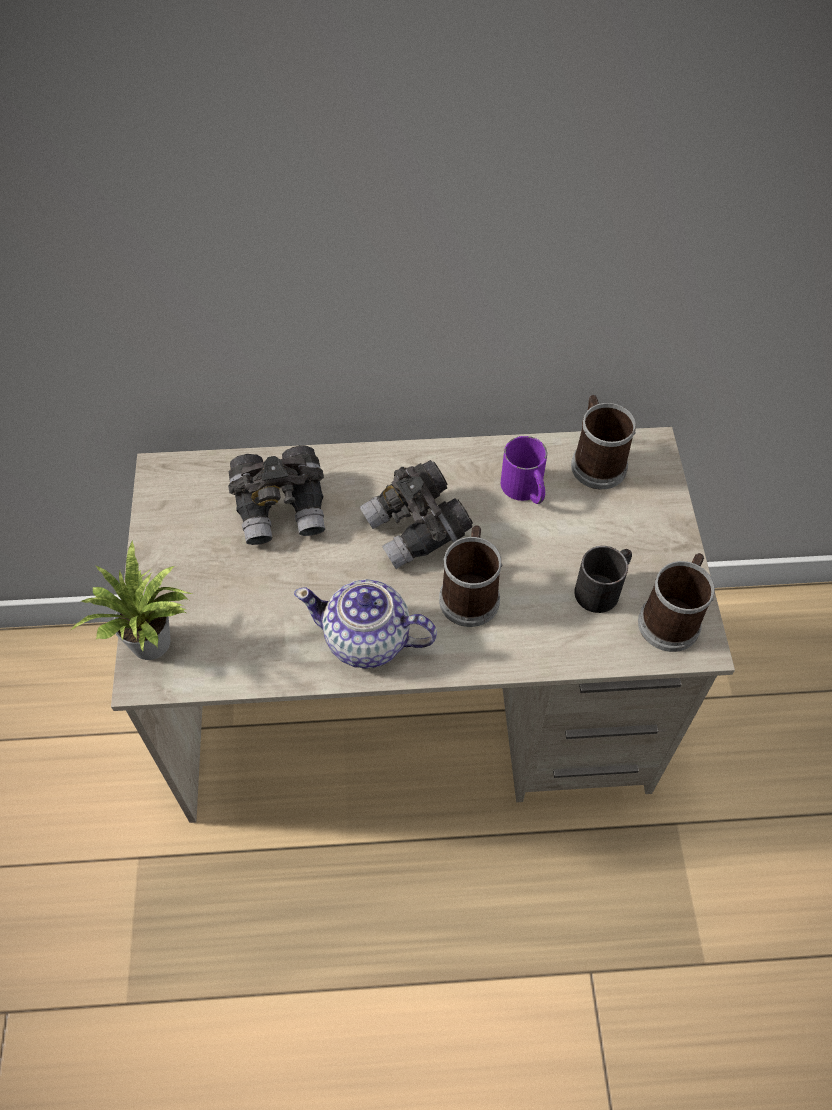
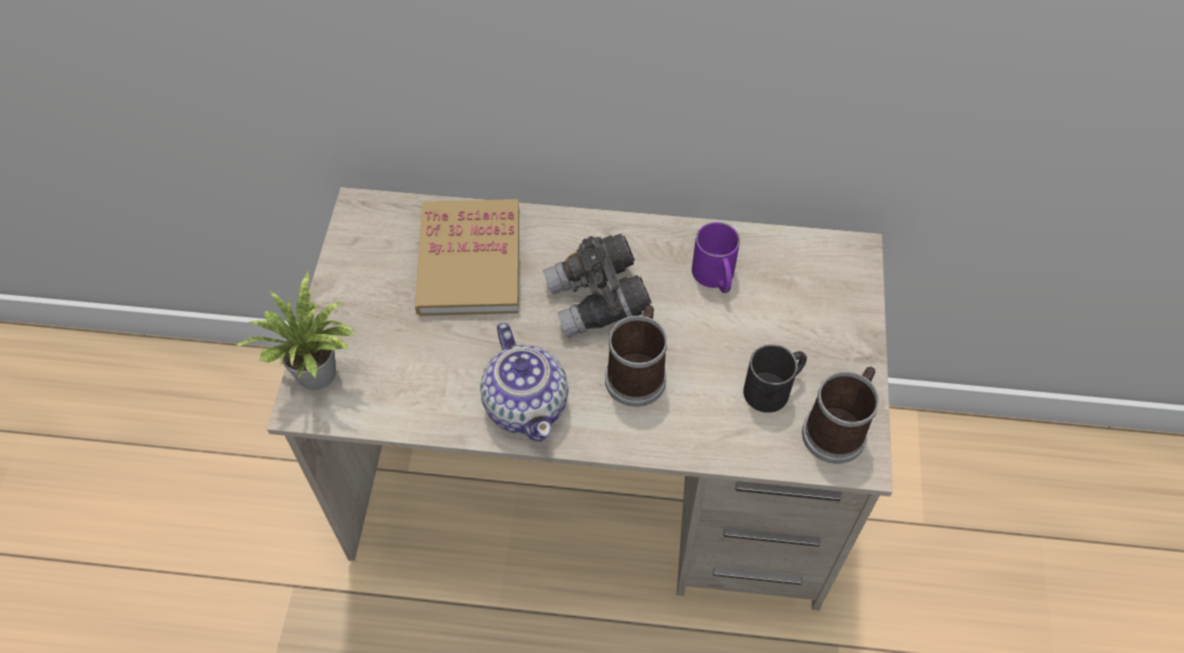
camera: 10 degrees right, 0 degrees up
(282, 508) = (469, 261): grey binoculars -> book
(368, 640) = (526, 404): teapot -> teapot turned 135 degrees counterclockwise
(596, 461) = (794, 258): mug -> none

